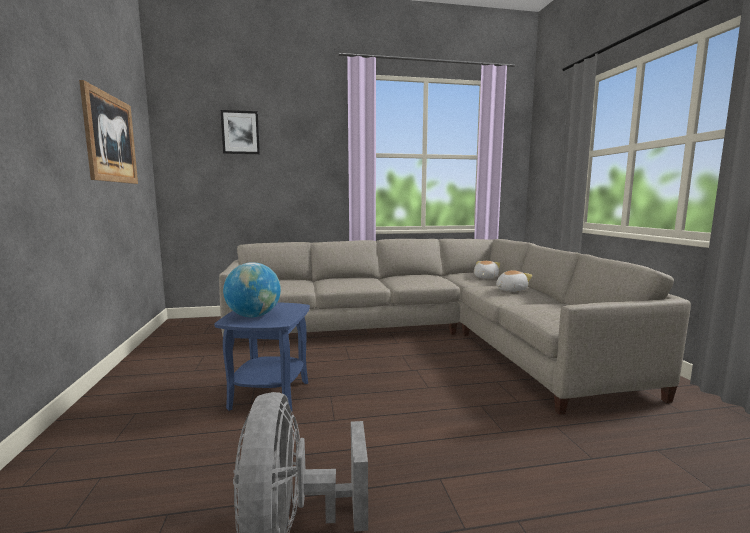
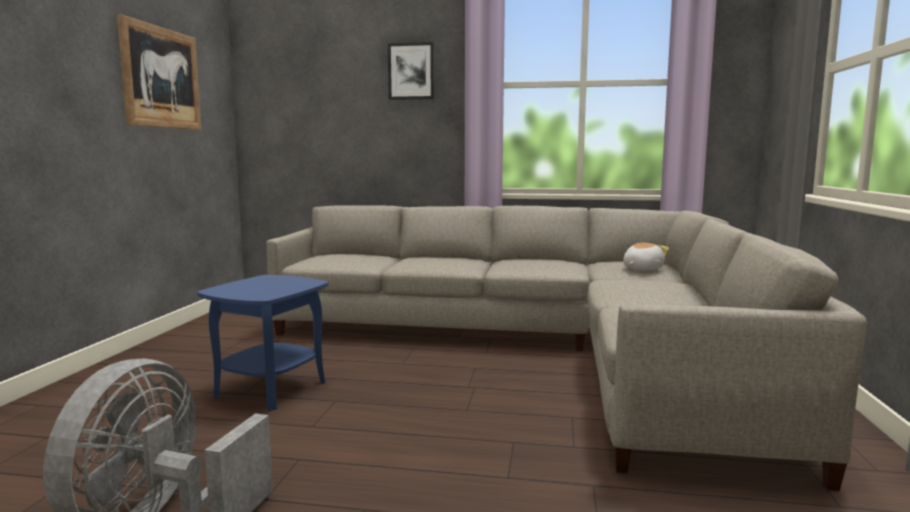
camera: 20 degrees right, 0 degrees up
(240, 132) = (331, 62): picture -> picture (411, 71)
(254, 316) = (247, 287): globe -> none
(510, 290) = (646, 287): plush toy -> none

